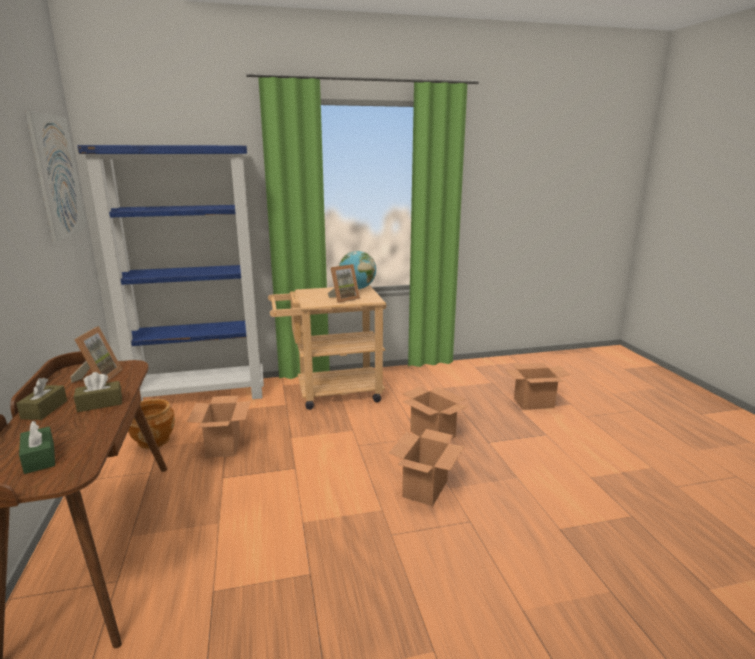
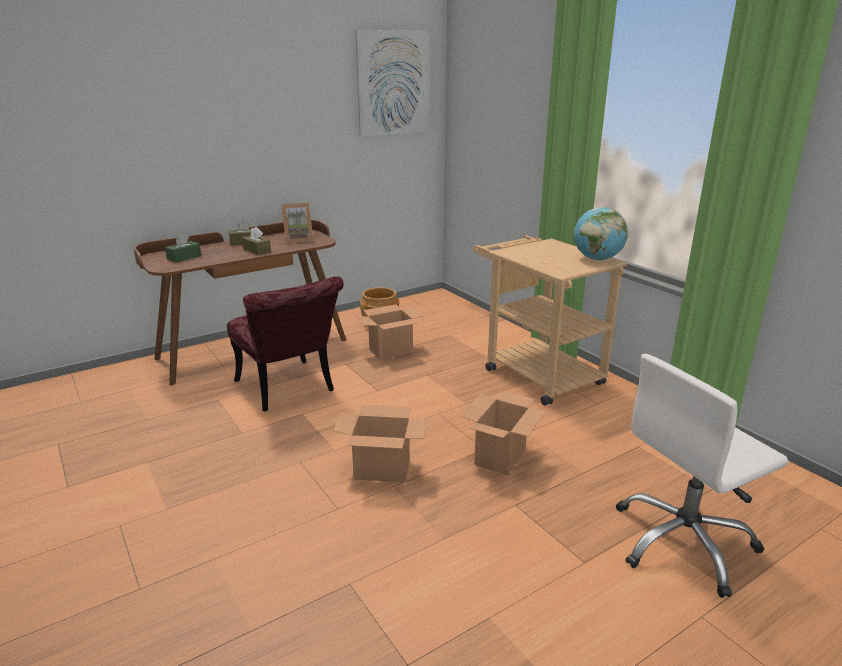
camera: 70 degrees right, 5 degrees up
(201, 395) = (466, 316): blue bookcase -> none
(243, 525) = (289, 390): none -> red chair
(343, 299) = (543, 260): picture frame -> none
(533, 403) = (683, 542): cardboard box -> white office chair

